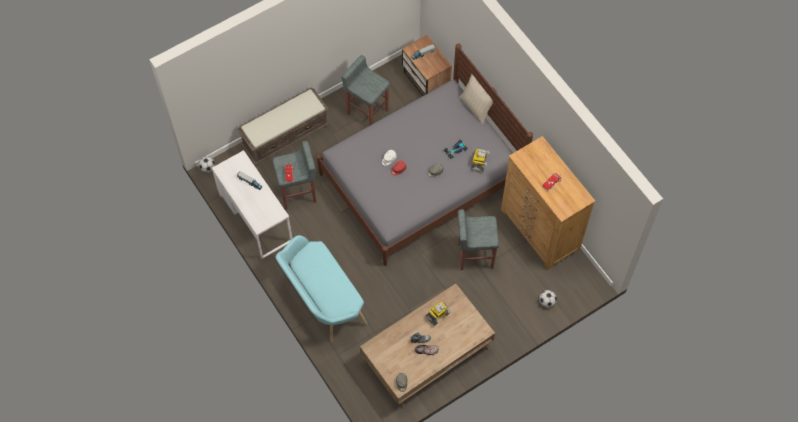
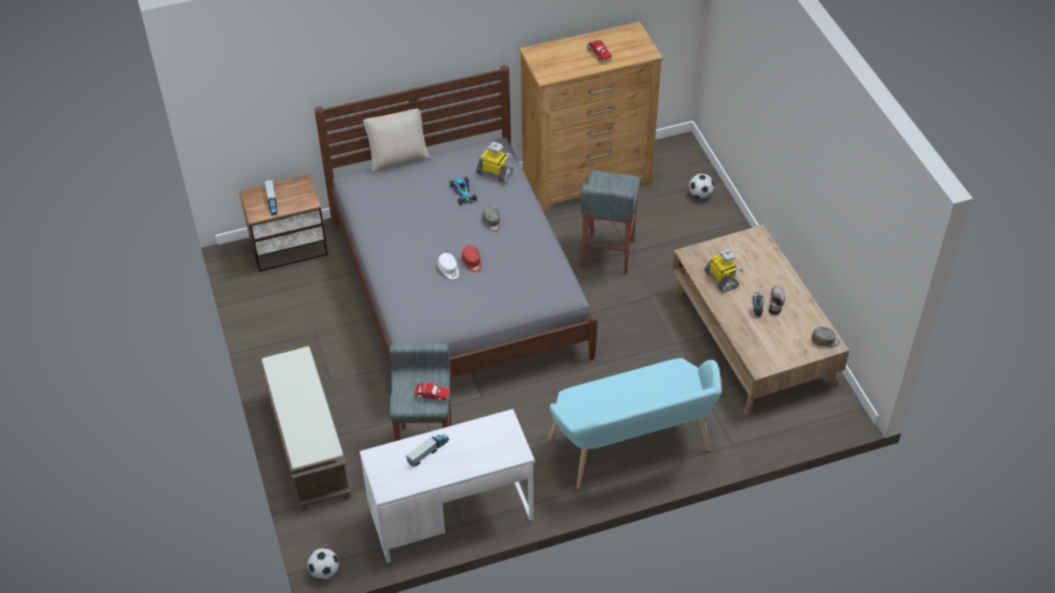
camera: 75 degrees left, 15 degrees down
(367, 111) = (310, 329): grey stool -> none

